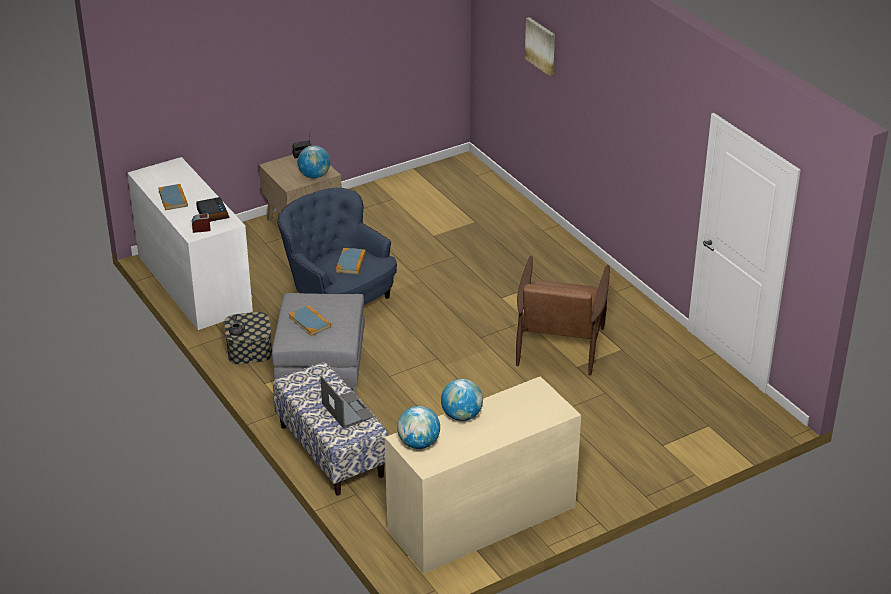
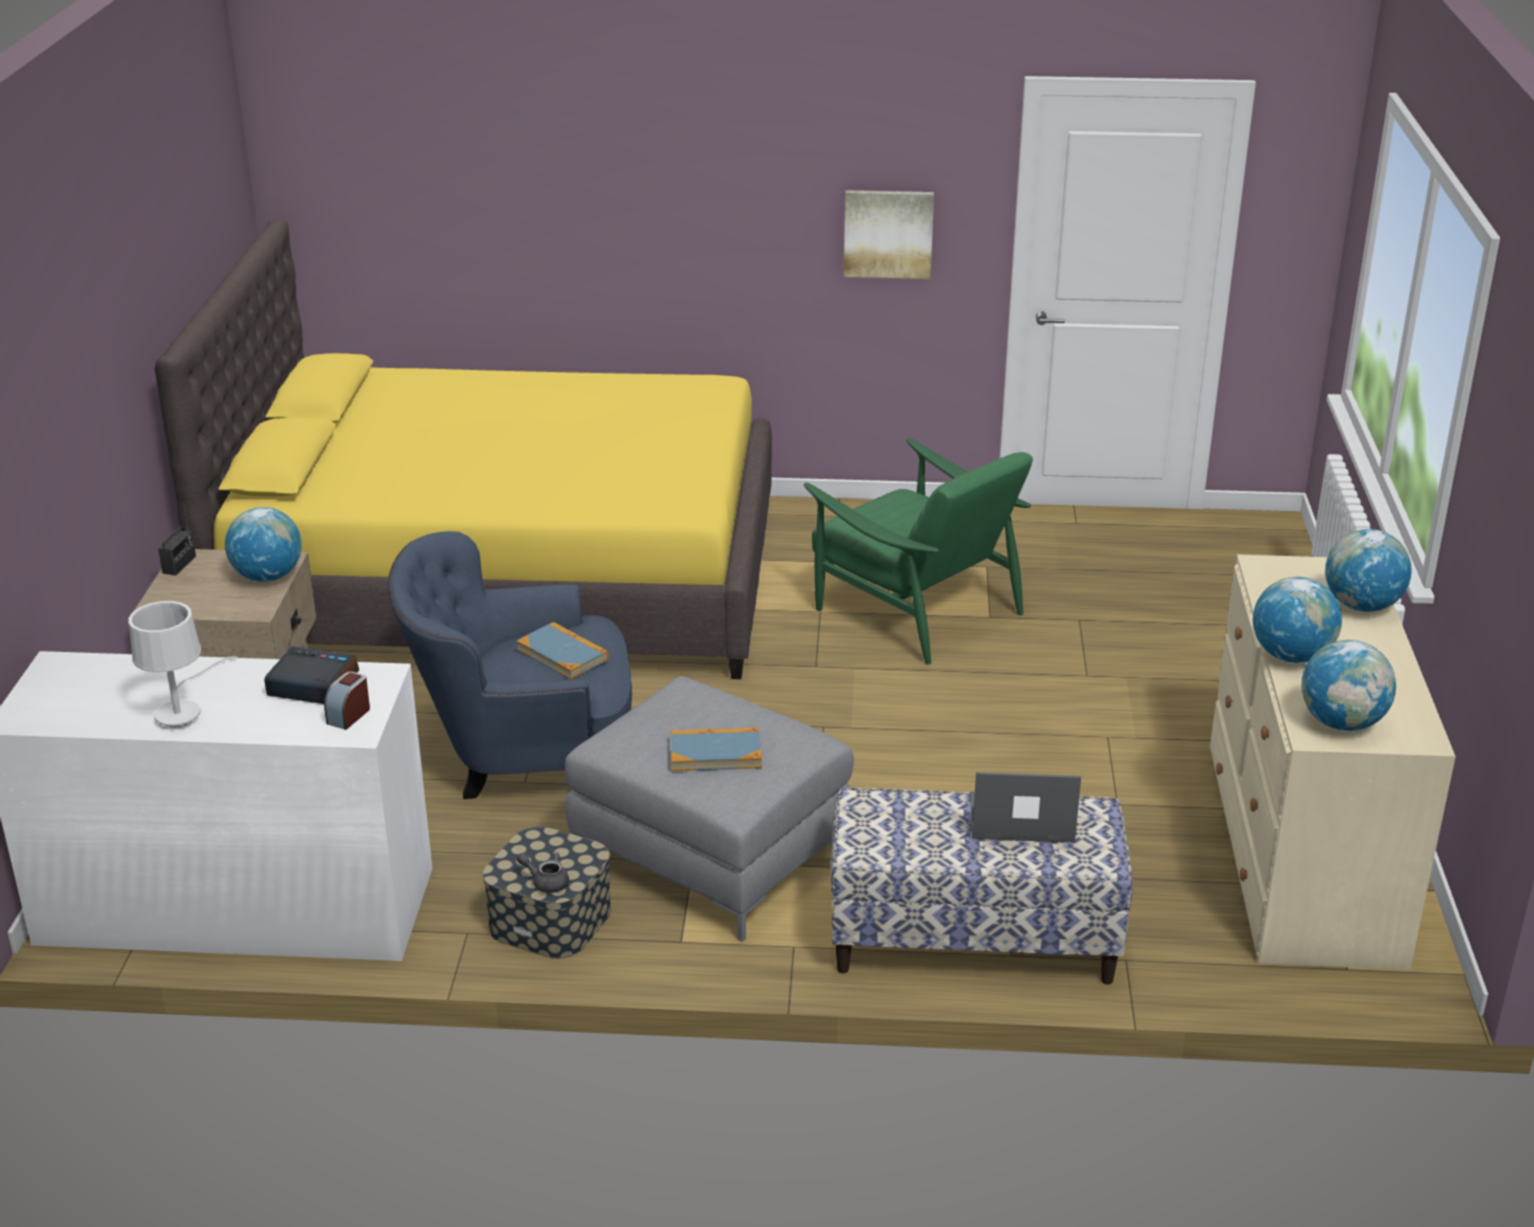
camera: 55 degrees left, 5 degrees down
(173, 199) = (182, 711): book -> white table lamp
(458, 233) = (503, 577): none -> yellow bed
(529, 422) = (1361, 606): none -> globe
(541, 46) = (506, 161): picture -> picture (888, 233)
(559, 344) = (915, 608): brown armchair -> green armchair

